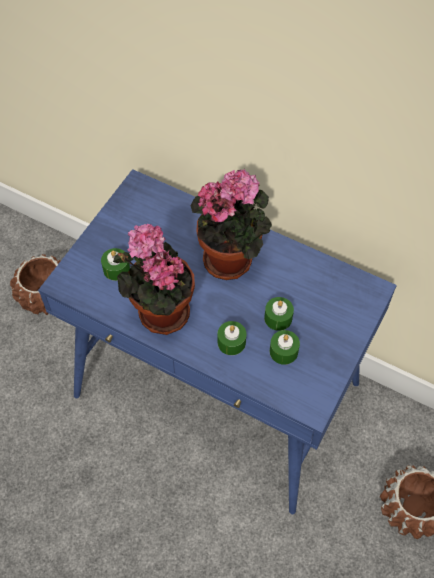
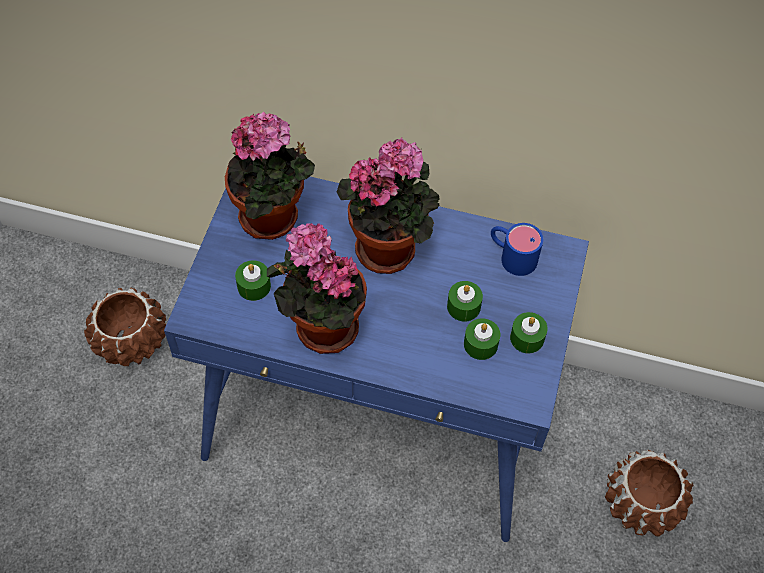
camera: 15 degrees left, 0 degrees up
(147, 219) = (274, 219): none -> potted plant
(231, 342) = (417, 346): green candle -> green candle (527, 338)
(329, 284) = (511, 255): none -> blue mug

